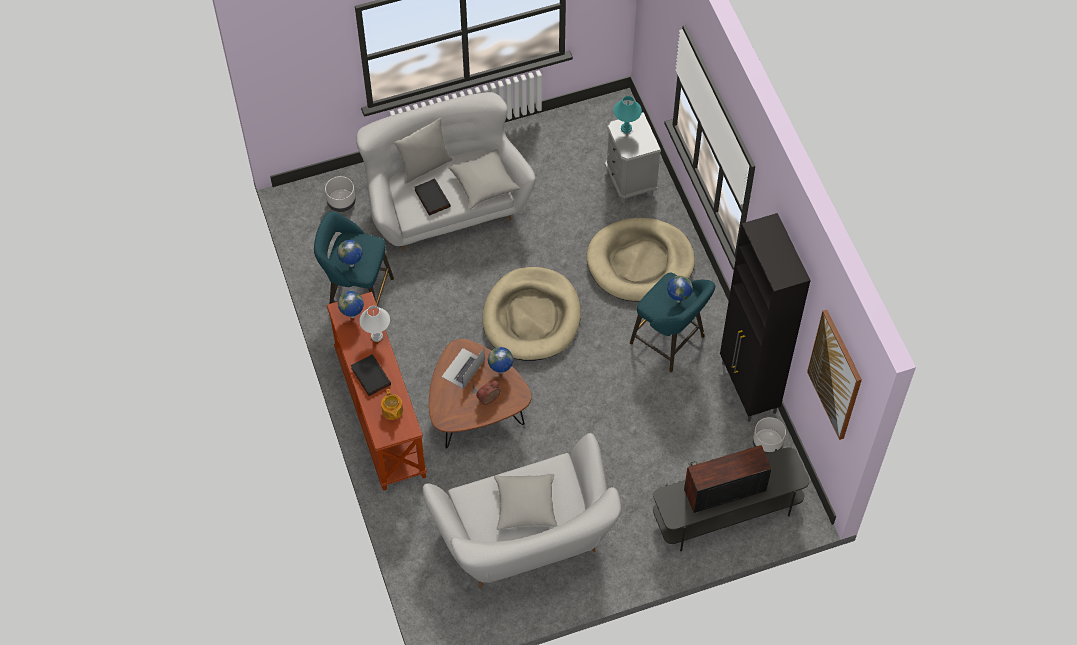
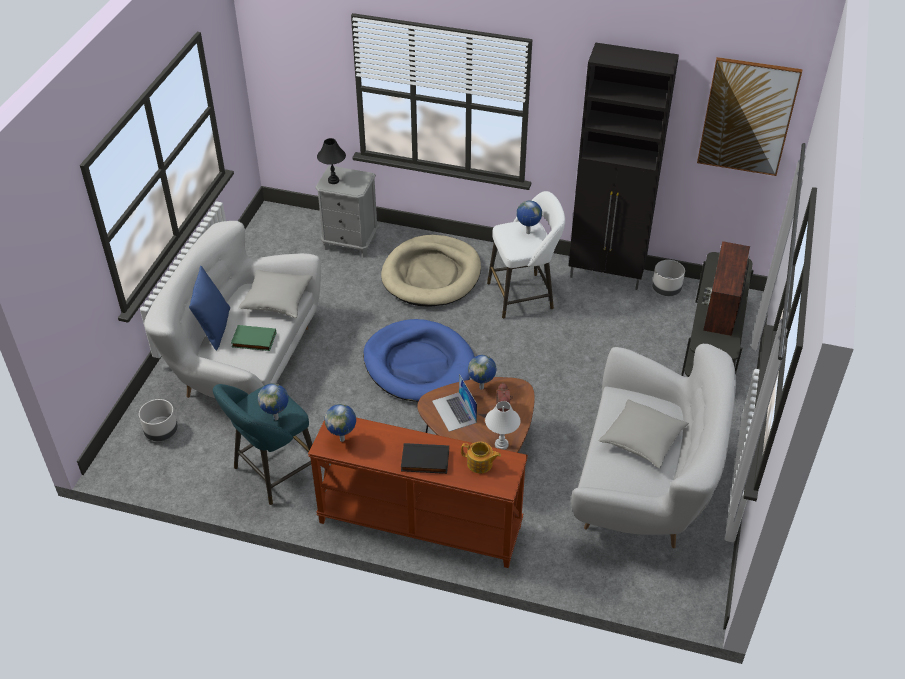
camera: 55 degrees left, 15 degrees down
(376, 336) = (383, 433): white table lamp -> white table lamp (501, 445)
(424, 166) = (214, 329): grey pillow -> blue pillow
(431, 198) = (253, 340): black book -> green book
(531, 317) = (418, 364): beige dog bed -> blue dog bed
(626, 128) = (333, 181): turquoise table lamp -> black table lamp
(670, 342) = (524, 295): turquoise stool -> white stool

